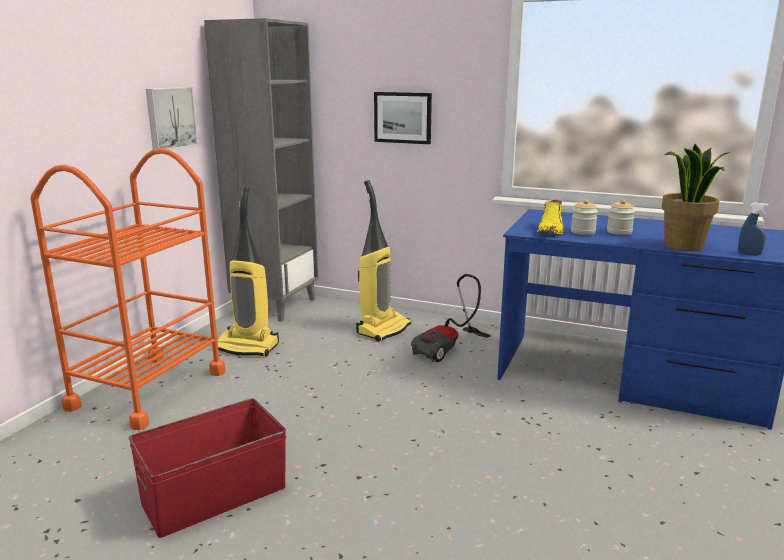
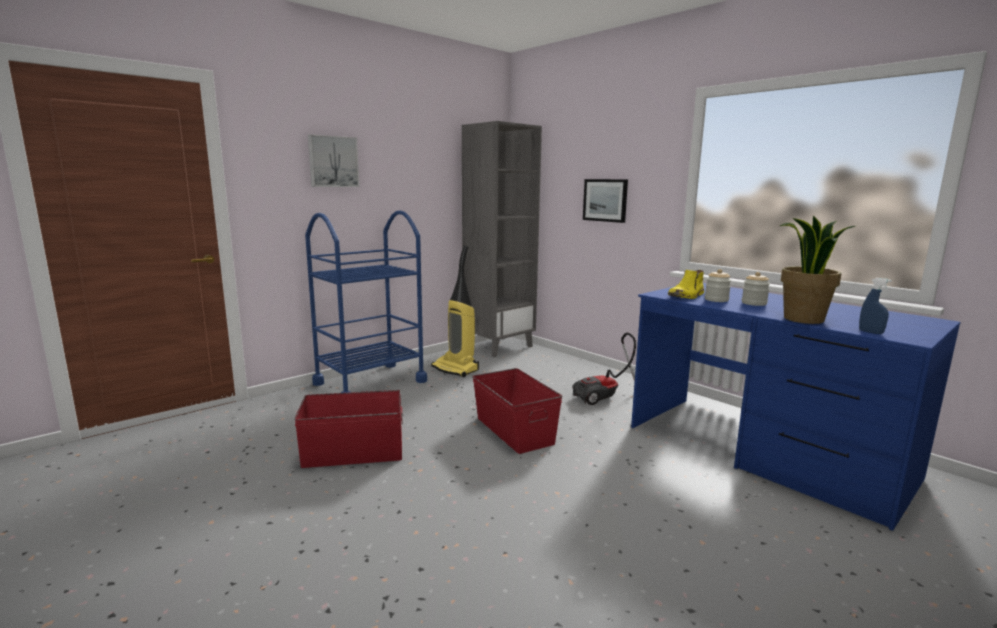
camera: 25 degrees right, 5 degrees down
(148, 389) = (370, 382): orange cart -> blue cart
(170, 118) = (424, 193): picture -> picture (333, 161)
(383, 329) = (566, 375): vacuum cleaner -> none
(384, 412) = (514, 430): none -> red storage box

